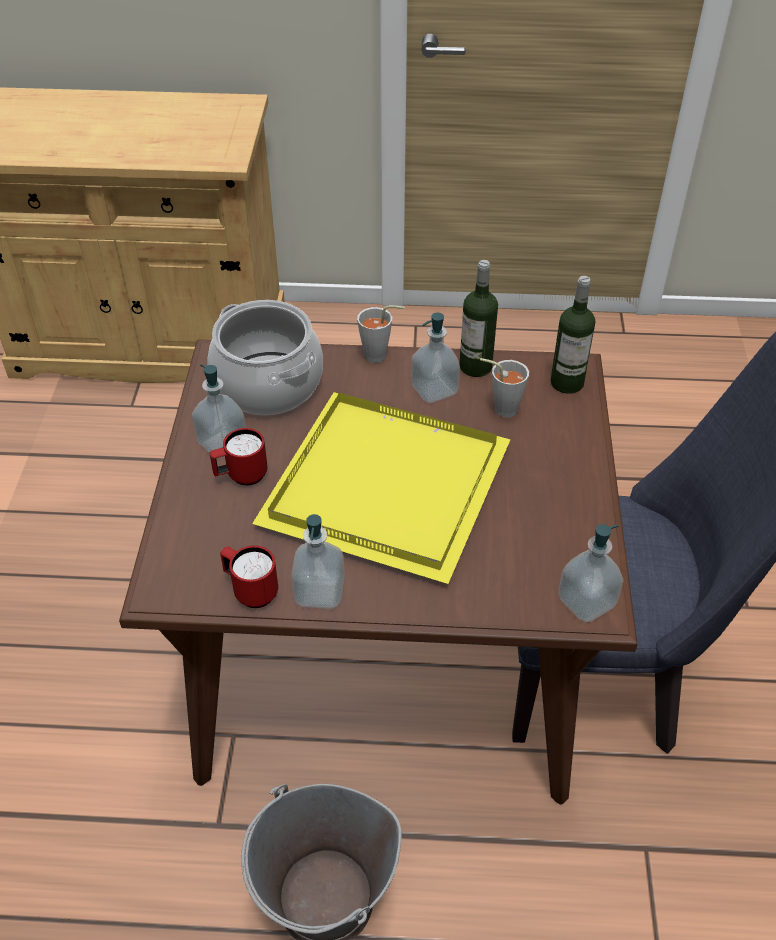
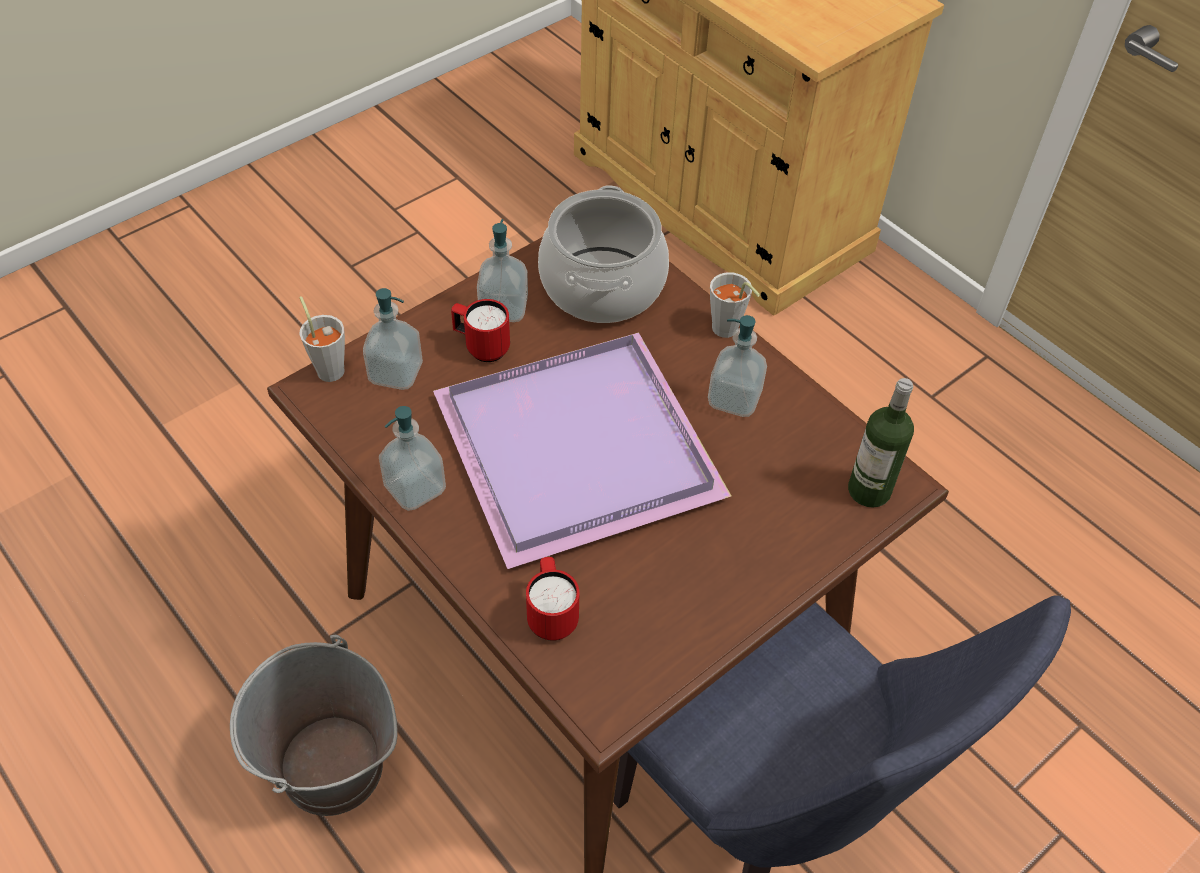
camera: 45 degrees right, 5 degrees up
(250, 591) = (371, 443): red mug -> red mug (551, 615)
(391, 485) = (583, 451): yellow tray -> purple tray
(475, 366) = (802, 407): bottle -> none
(500, 408) = (770, 463): grey cup -> grey cup (328, 367)
(586, 602) = (603, 691): soap dispenser -> soap dispenser (396, 373)

